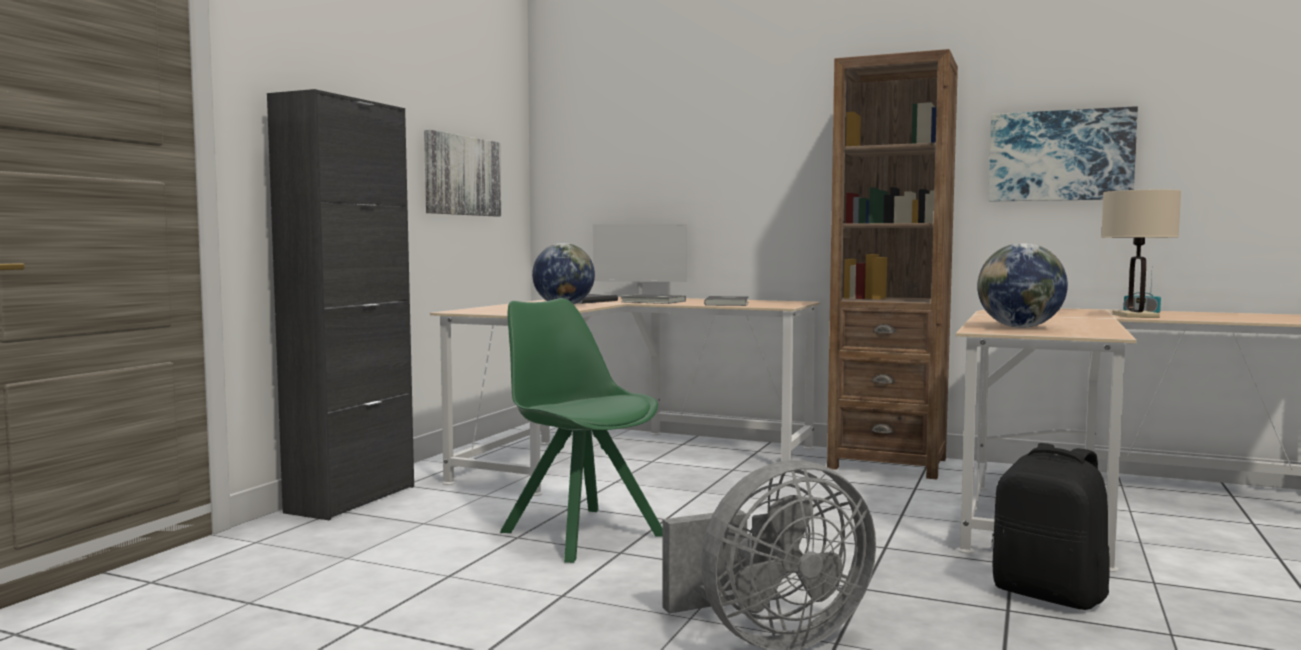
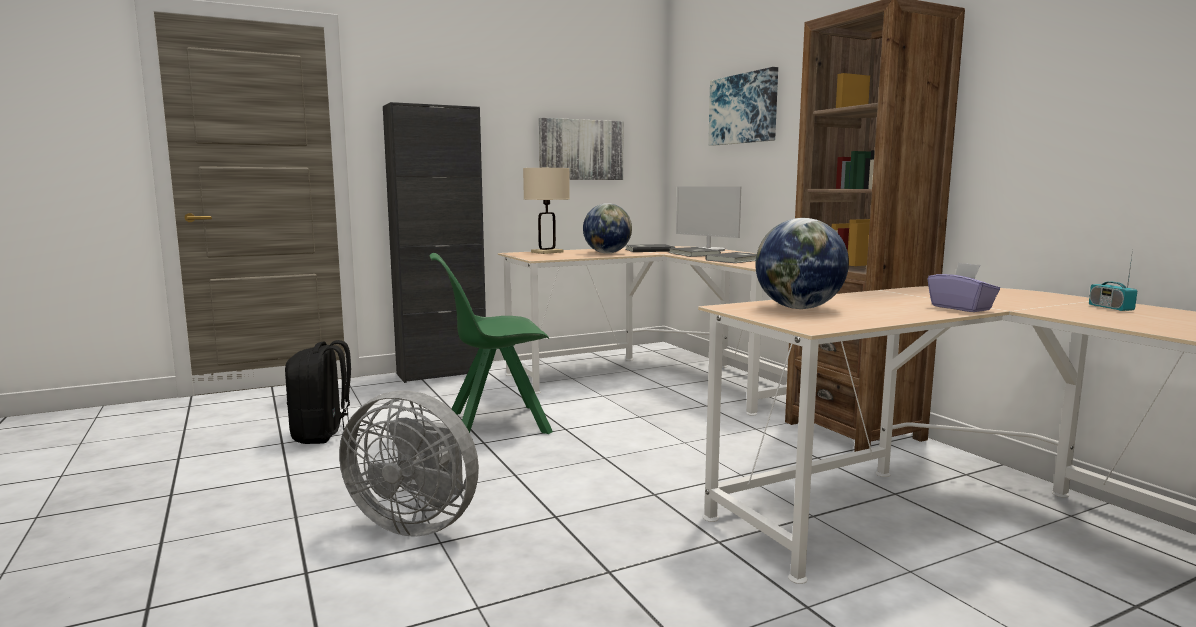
camera: 40 degrees right, 5 degrees up
(580, 533) = (495, 423): green chair -> green chair turned 105 degrees counterclockwise
(1050, 594) = (676, 575): black backpack -> black backpack (323, 435)
(1060, 156) = (1071, 105): picture -> picture (744, 109)
(1089, 319) = (961, 308): none -> purple tissue box
(1135, 316) = (1059, 311): beige table lamp -> beige table lamp (547, 252)

